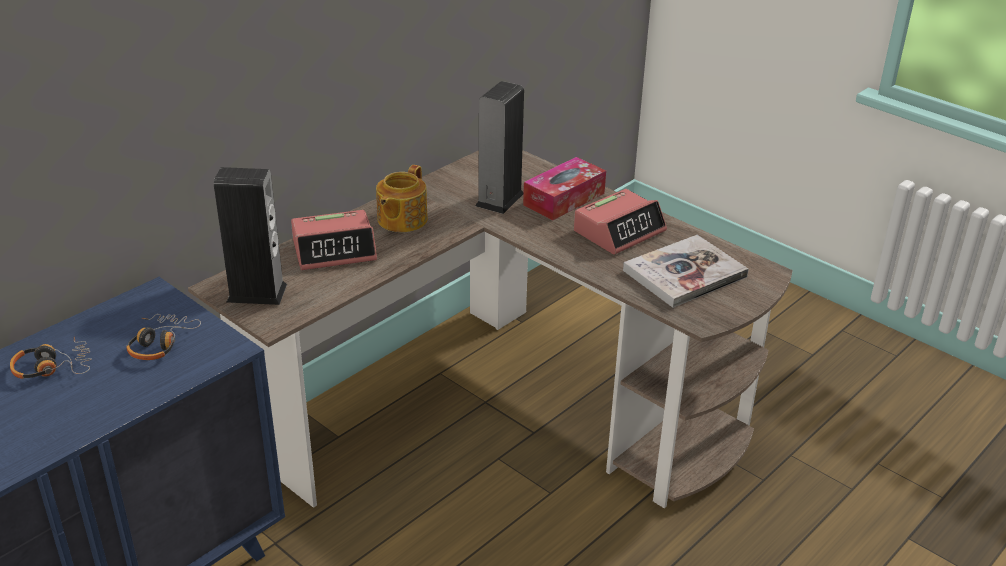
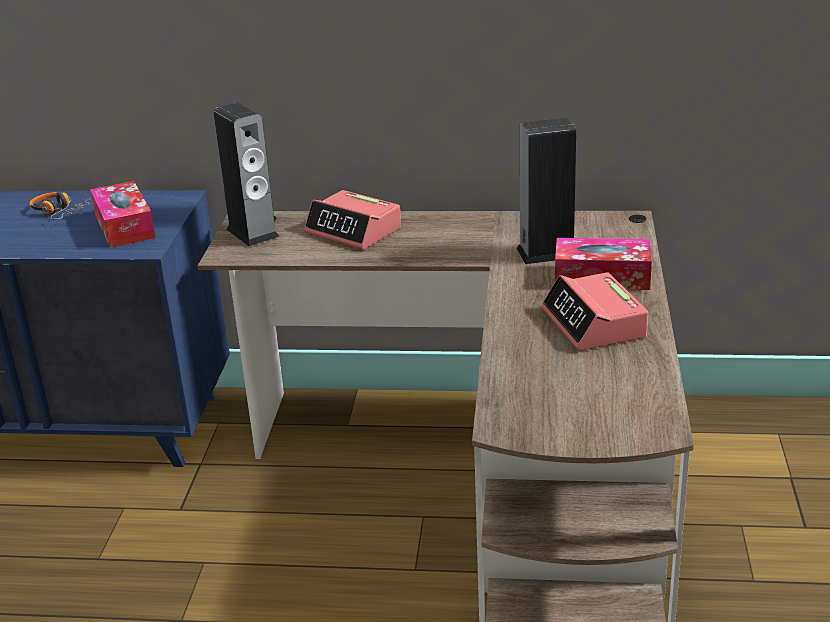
camera: 55 degrees right, 5 degrees down
(160, 343) = (124, 226): headphones -> tissue box
(401, 220) = (440, 232): teapot -> none
(619, 231) = (594, 324): alarm clock -> alarm clock turned 60 degrees clockwise
(684, 274) = (574, 386): book -> none

